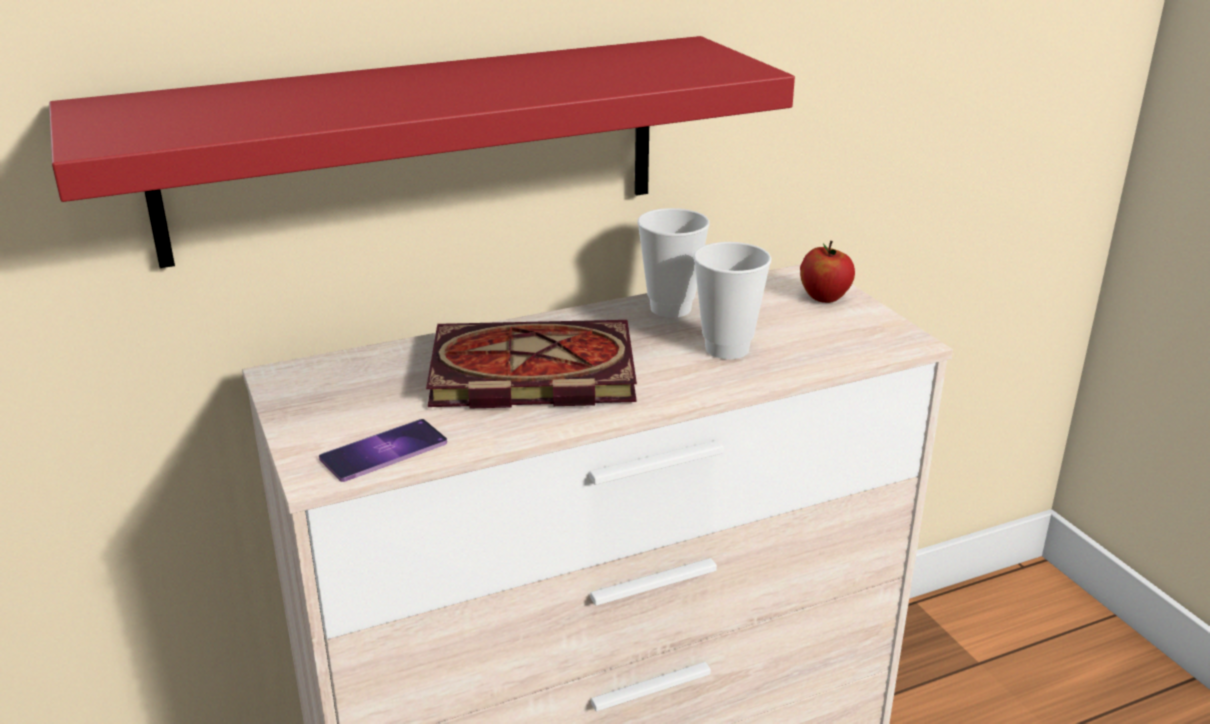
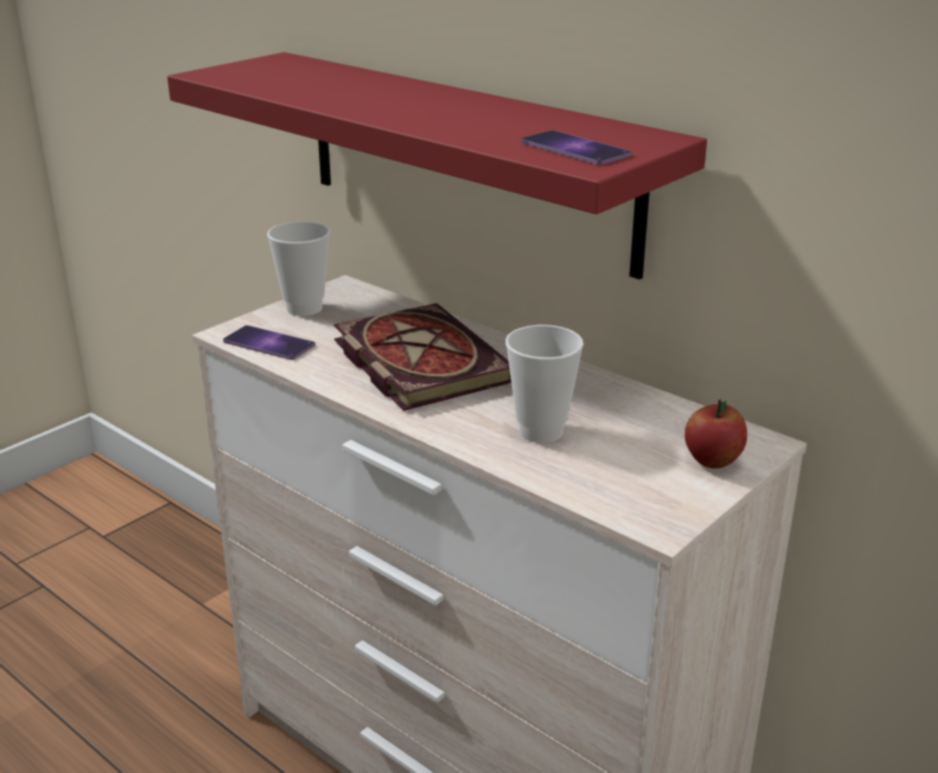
camera: 65 degrees right, 0 degrees up
(670, 308) = (596, 390): cup -> cup (304, 308)
(692, 66) = (575, 148): none -> phone

